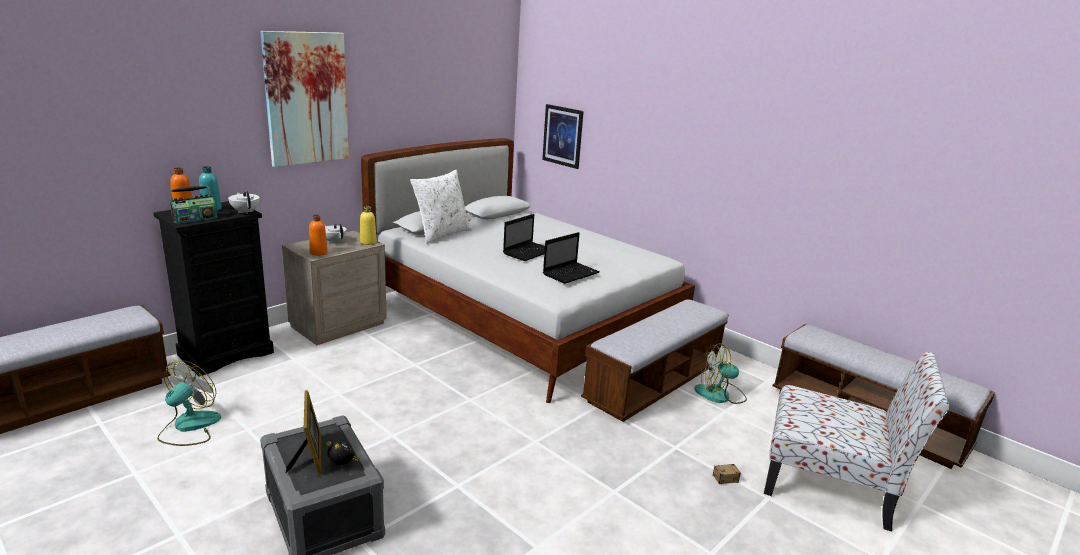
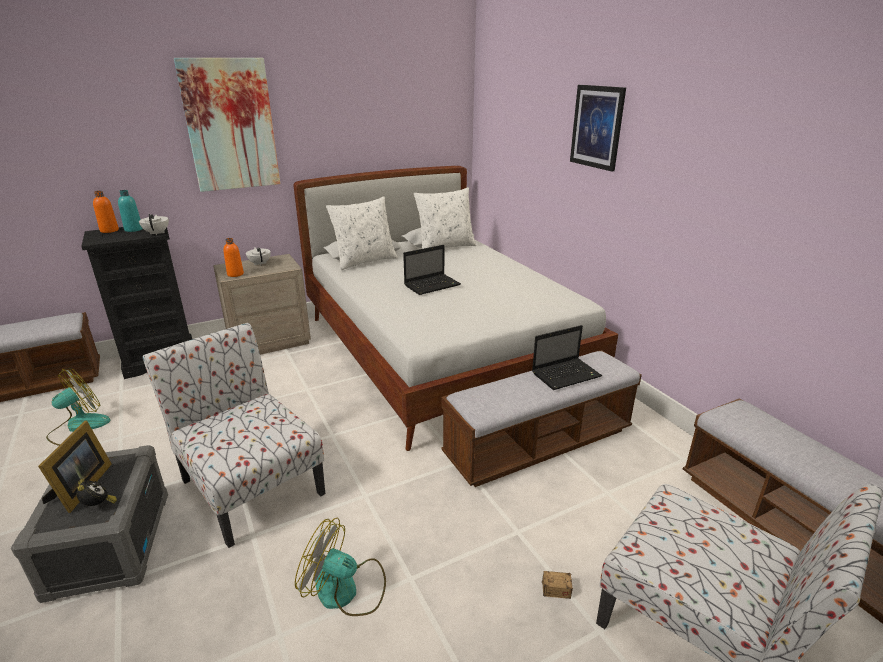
camera: 20 degrees right, 5 degrees up
(195, 219) = (107, 238): radio -> none
(368, 242) = (289, 266): yellow bottle -> none
(423, 449) = (250, 485): none -> chair
(507, 217) = (445, 246): none -> white pillow
(563, 136) = (508, 162): picture -> picture (597, 127)
(571, 273) = (456, 312): laptop -> laptop (567, 374)
(720, 395) = (612, 470): fan -> fan (346, 590)

